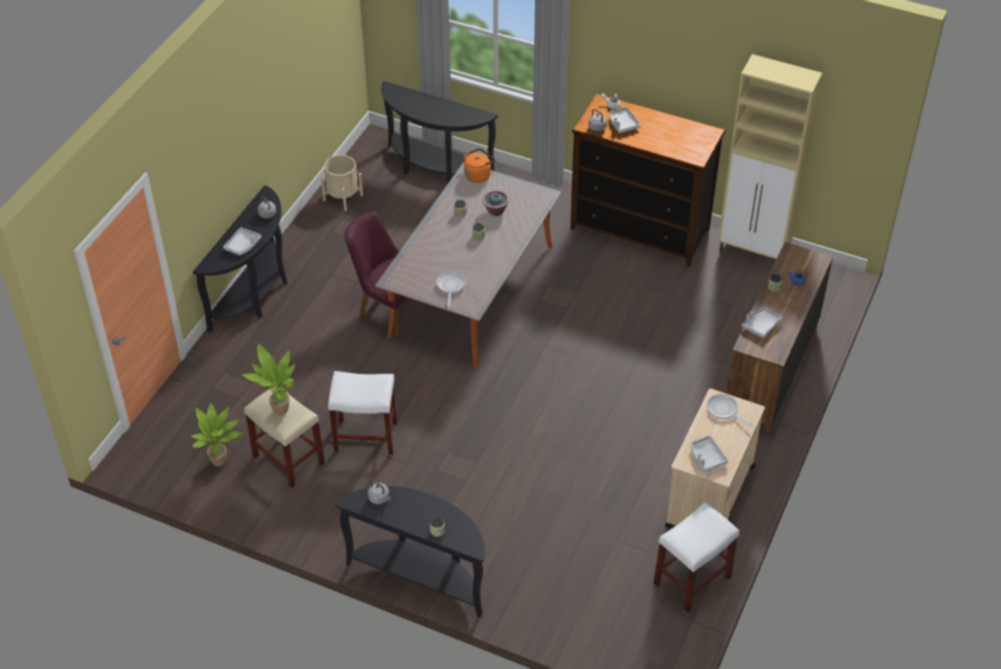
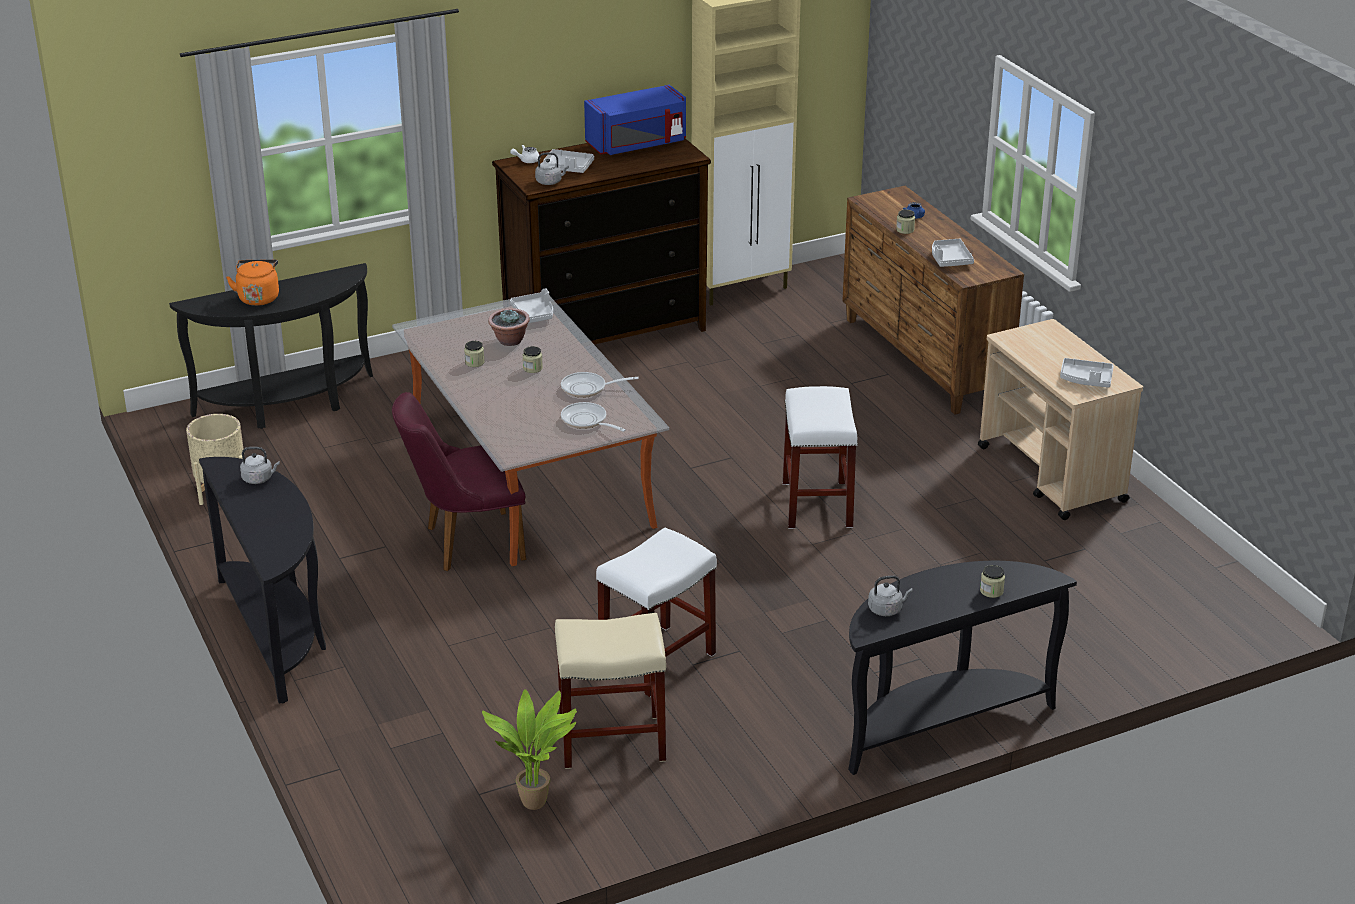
camera: 50 degrees left, 15 degrees down
(243, 245) = (283, 521): grey tray -> grey tray (534, 314)
(278, 411) = (610, 638): potted plant -> none
(478, 175) = (432, 325): orange kettle -> orange kettle (258, 297)
(684, 130) = (637, 144): none -> blue microwave
(691, 581) = (1159, 541): white stool -> white stool (817, 505)
(724, 411) = (1031, 341): frying pan -> frying pan (588, 388)

